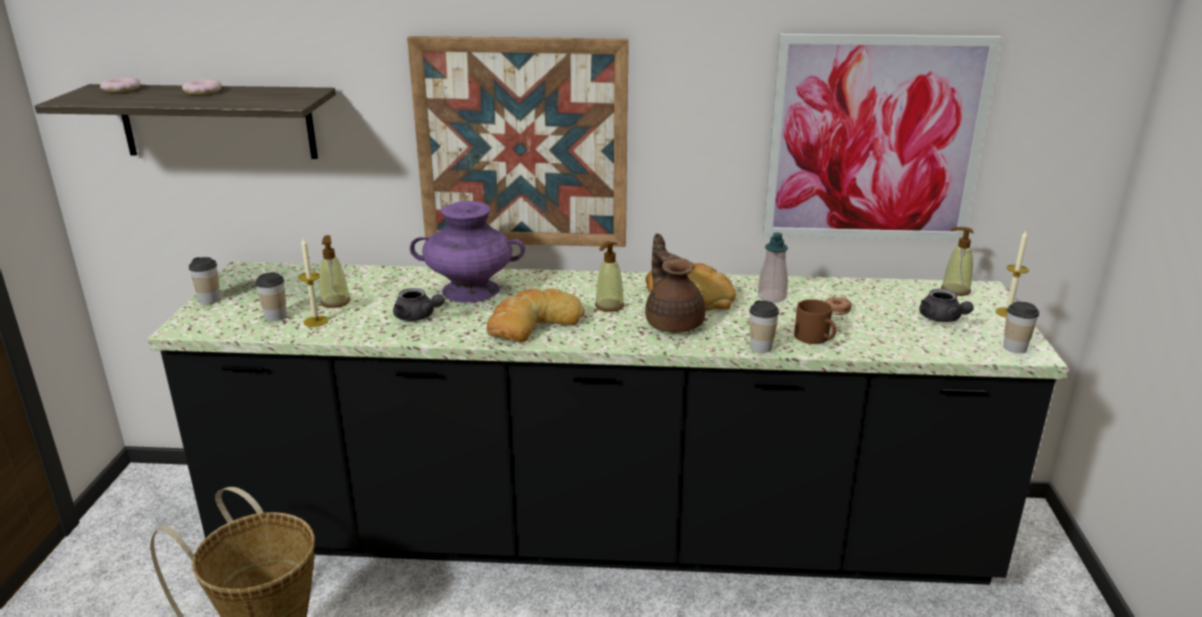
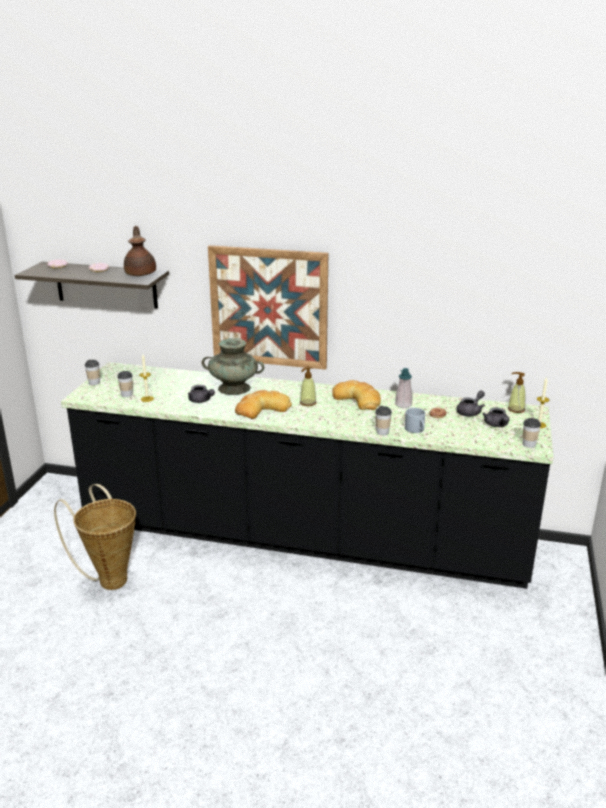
camera: 10 degrees right, 0 degrees up
(335, 302) = (159, 389): soap dispenser -> none
(470, 291) = (233, 388): purple vase -> turquoise vase
(673, 322) = (340, 415): brown teapot -> brown teapot (141, 273)
(816, 338) = (416, 430): brown mug -> grey mug
(874, 140) = (470, 317): picture -> none
(887, 300) = (470, 412): none -> grey teapot

